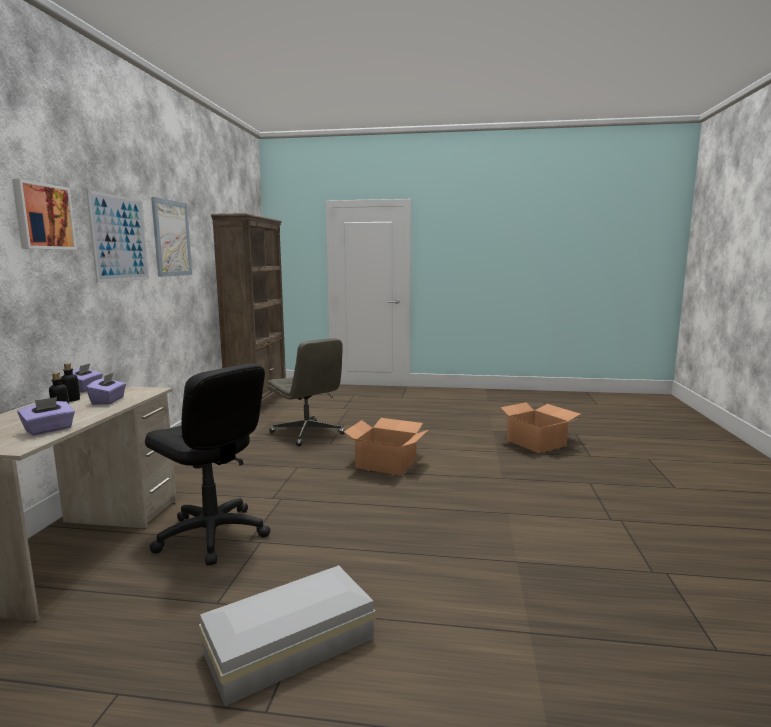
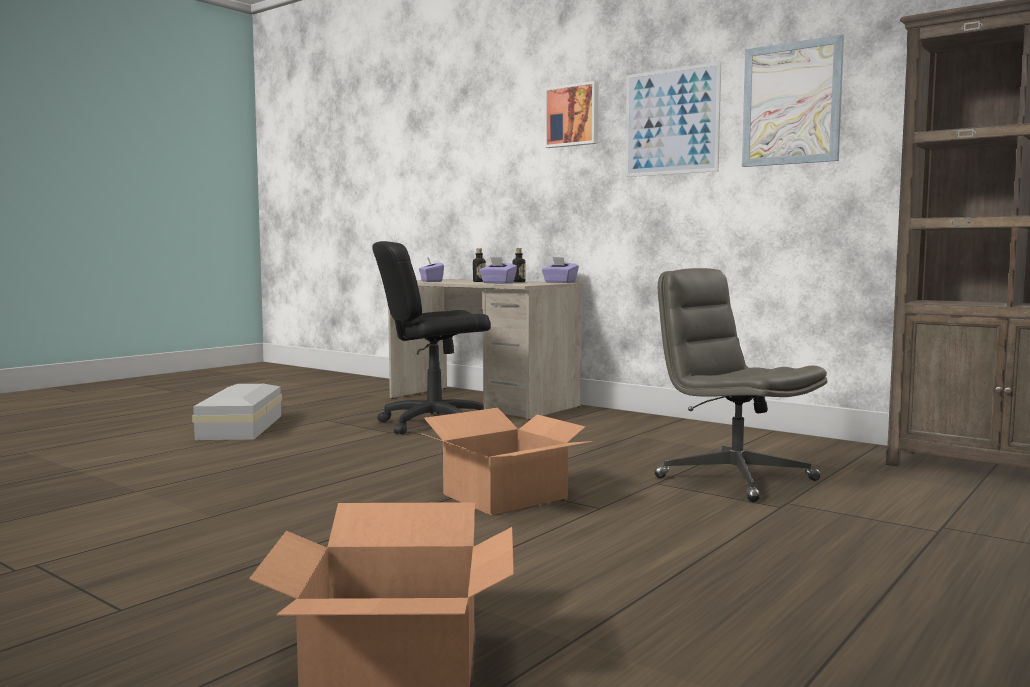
camera: 120 degrees right, 5 degrees down
(308, 433) = (734, 478): grey office chair -> grey office chair turned 60 degrees clockwise

